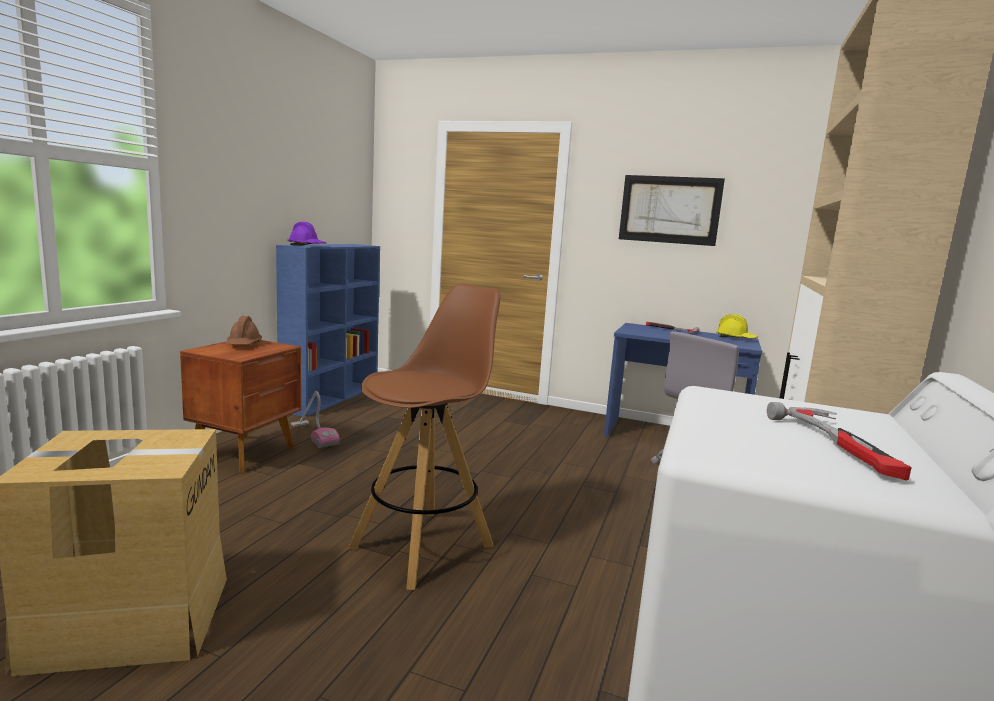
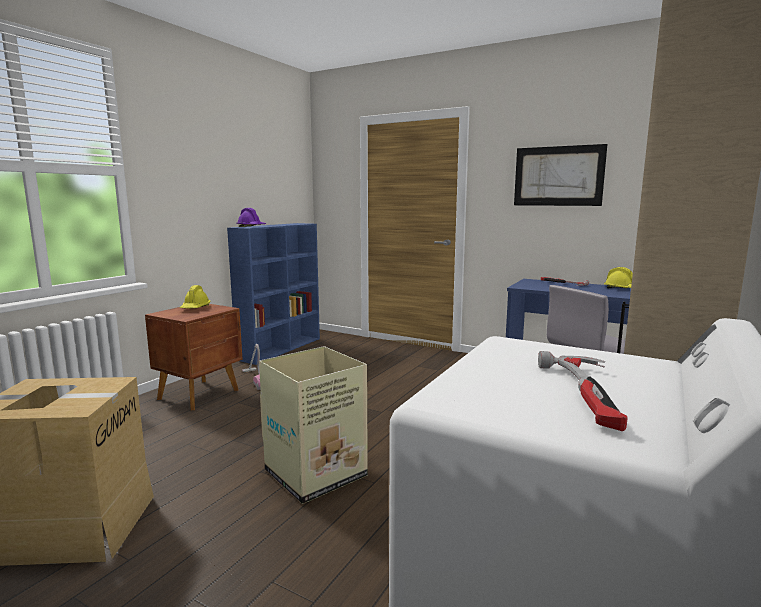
camera: 10 degrees right, 0 degrees up
(243, 344) = (195, 308): brown hard hat -> yellow hard hat
(424, 545) = (317, 473): brown stool -> cardboard box

